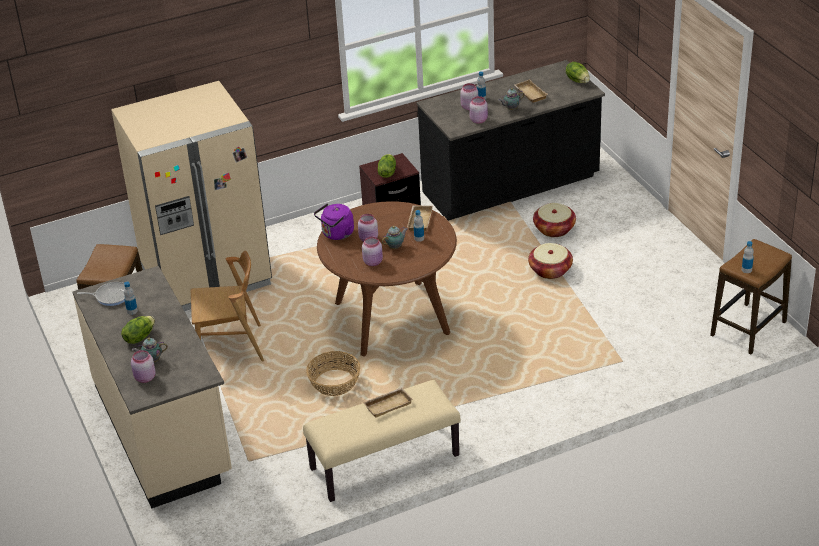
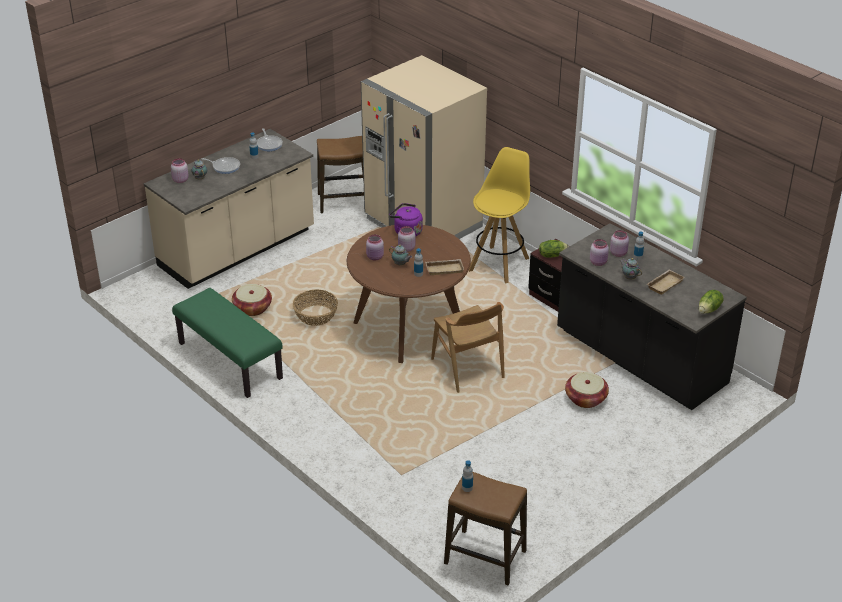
camera: 70 degrees right, 0 degrees up
(139, 337) = (225, 167): lettuce -> frying pan
(230, 347) = (341, 256): brown chair -> brown chair (467, 368)
(315, 239) = (499, 264): none -> yellow stool
(384, 463) = (229, 361): beige bench -> green bench
(388, 404) = (237, 320): beige tray -> none
(550, 270) = (519, 407): basket -> basket (252, 308)

